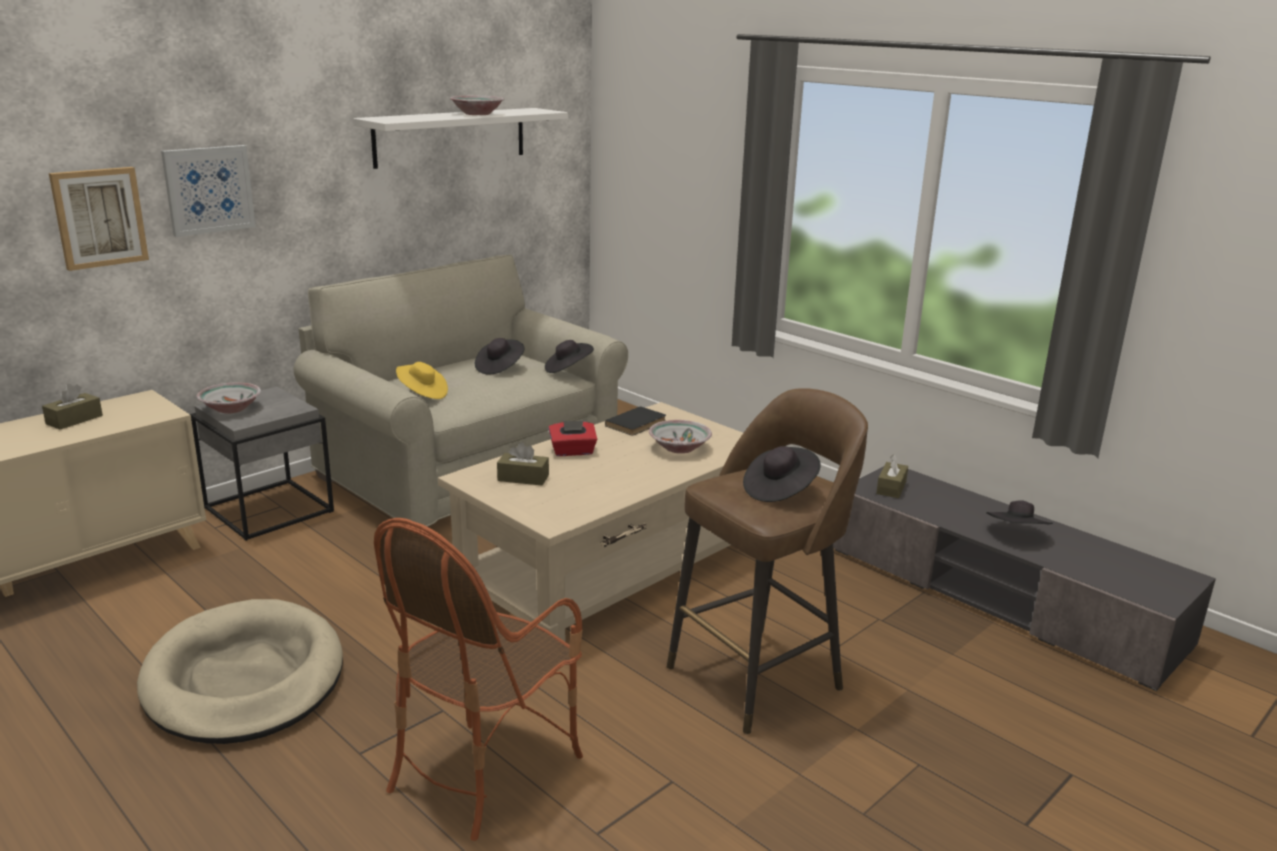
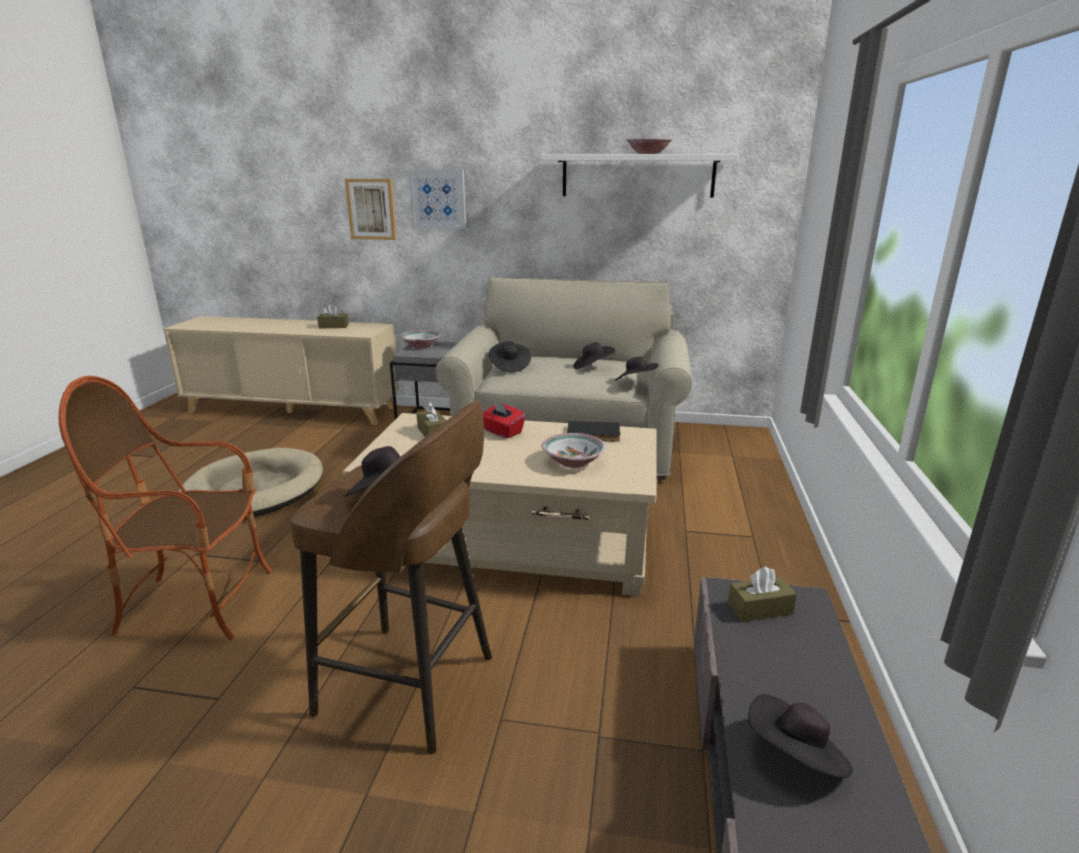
camera: 55 degrees right, 0 degrees up
(422, 393) = (509, 366): yellow hat -> black hat

